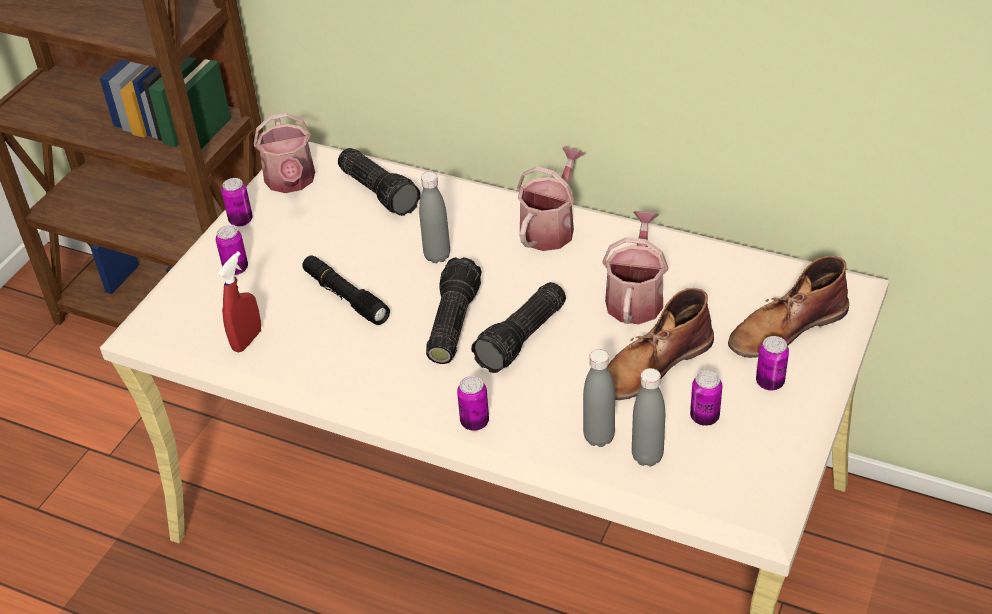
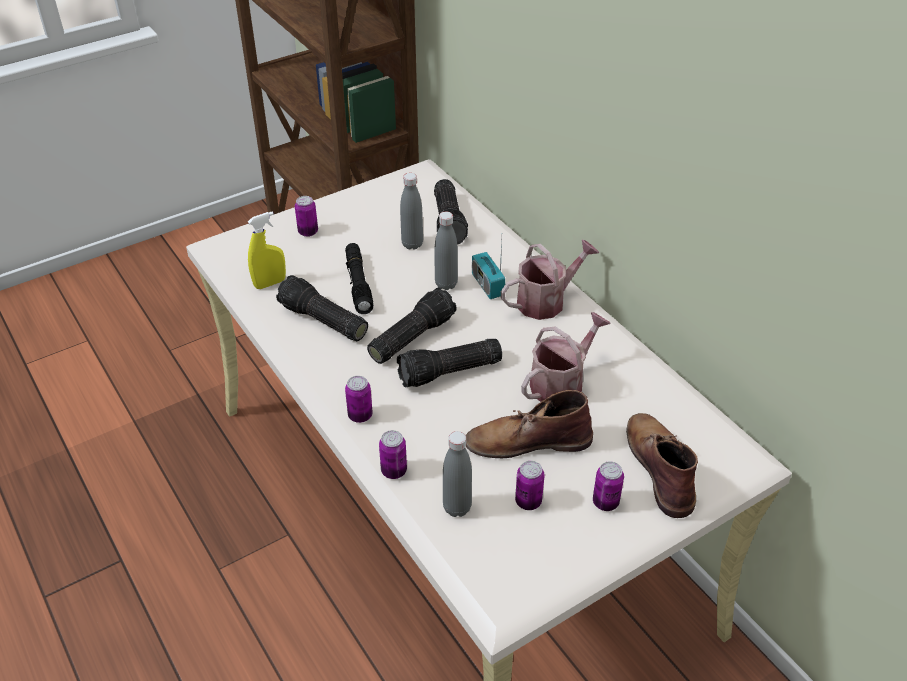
camera: 30 degrees right, 0 degrees up
(241, 220) = (341, 201): can -> can (394, 471)
(247, 340) = (270, 283): red spray bottle -> yellow spray bottle
(291, 182) = (397, 189): watering can -> none
(344, 351) = (322, 321): none -> flashlight
(479, 238) = (487, 285): none -> radio
(599, 437) = (435, 474): grey bottle -> grey bottle (412, 244)
(786, 327) = (660, 466): brown boot -> brown boot turned 75 degrees clockwise

